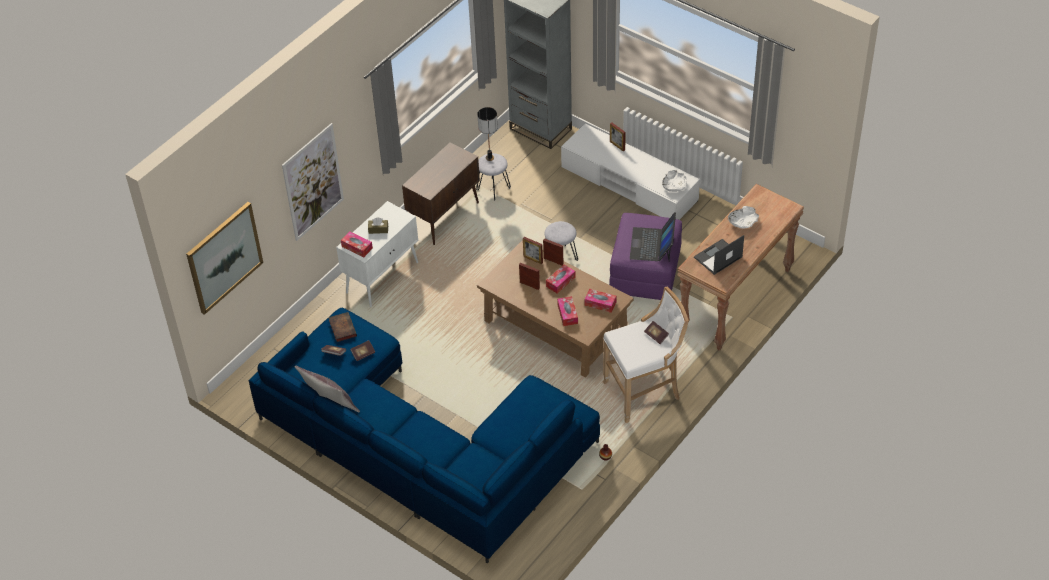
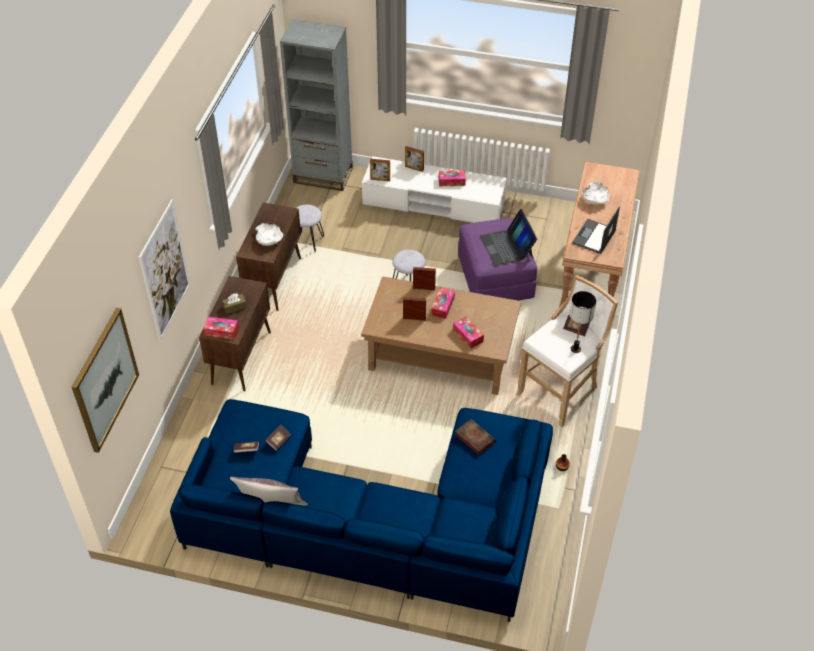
camera: 25 degrees left, 0 degrees up
(342, 328) = (241, 420): book -> book (473, 438)
(383, 277) = (241, 357): white cabinet -> brown cabinet
(489, 158) = (301, 210): table lamp -> table lamp (575, 349)
(533, 259) = (403, 292): picture frame -> picture frame (380, 179)
(600, 303) = (493, 316): tissue box -> tissue box (451, 181)
(674, 185) = (487, 189): white bowl -> white bowl (269, 239)

